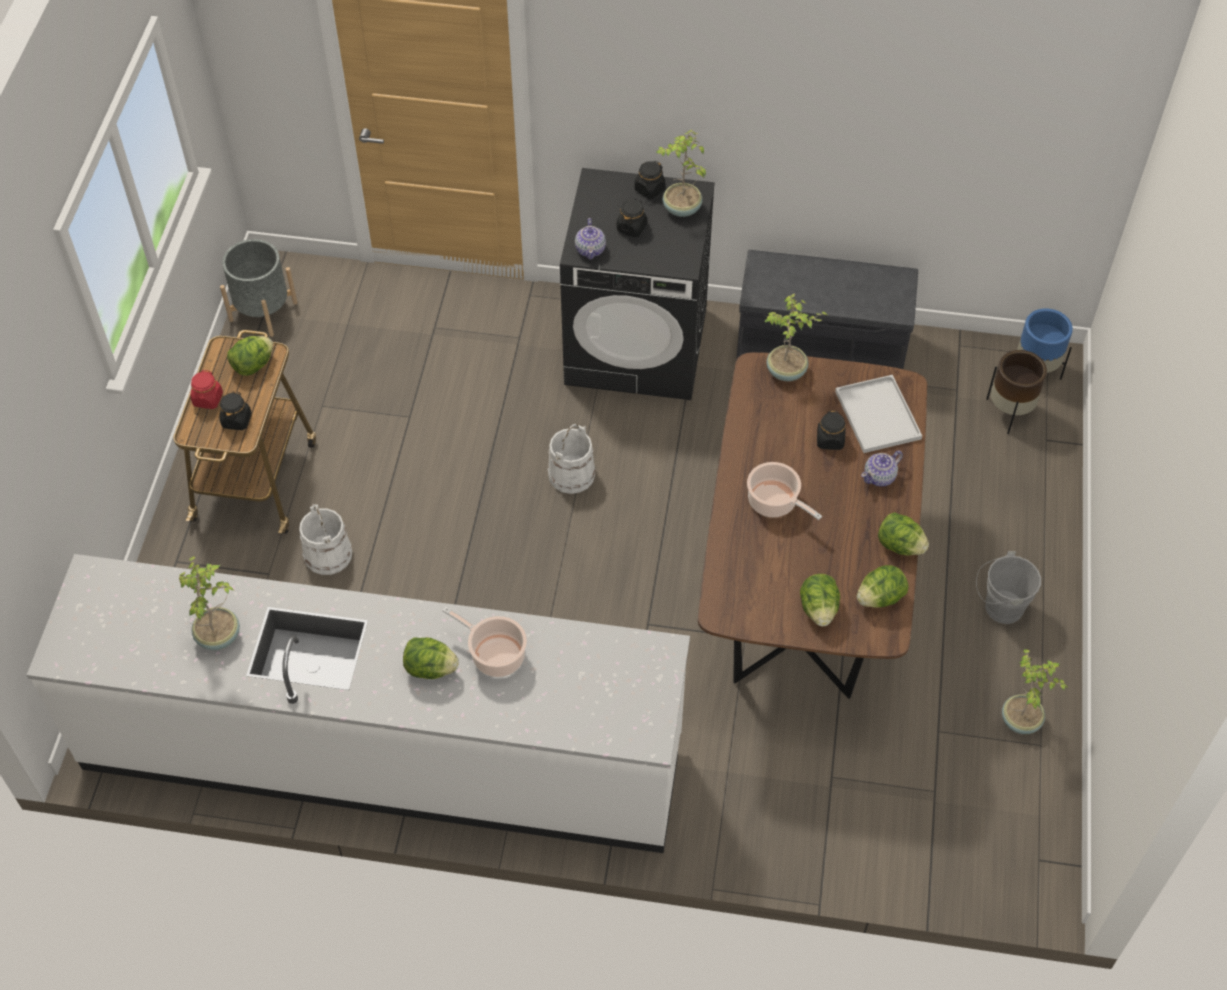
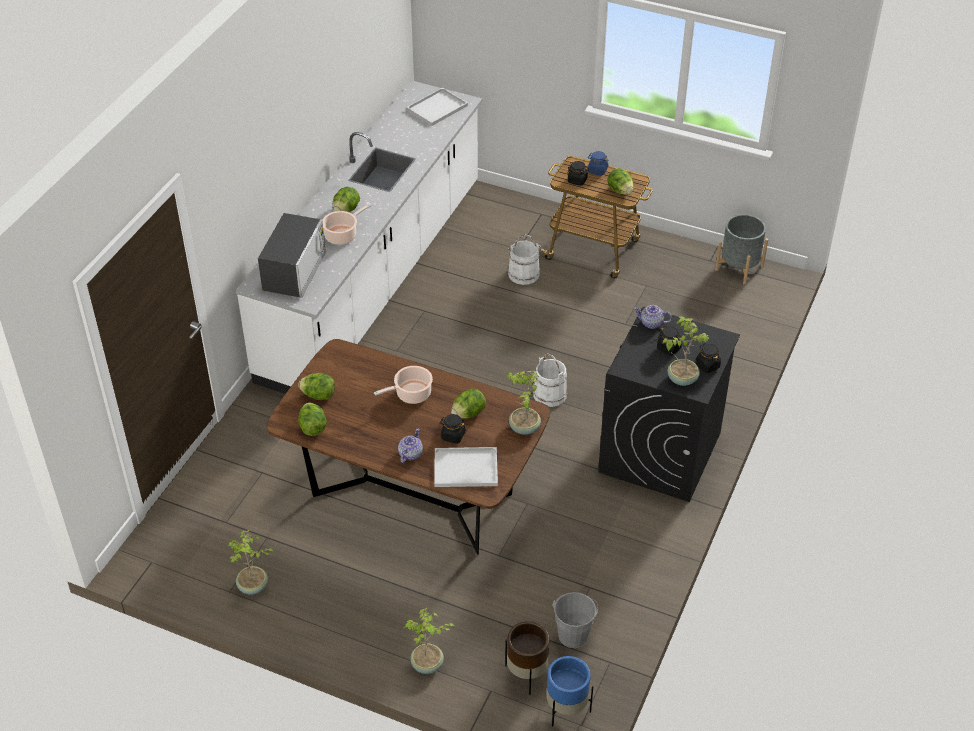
camera: 105 degrees right, 10 degrees down
(115, 613) = (436, 108): none -> white tray
(208, 399) = (597, 170): red jar -> blue jar
(219, 635) = (405, 140): potted plant -> potted plant (427, 665)
(602, 694) = (294, 271): none -> microwave
(822, 346) = (632, 566): grey bench -> none
(880, 477) = (410, 454): teapot -> teapot turned 45 degrees clockwise
(900, 545) = (348, 449): lettuce -> lettuce (468, 413)
(999, 607) = (347, 604): grey bucket -> grey bucket (574, 632)

